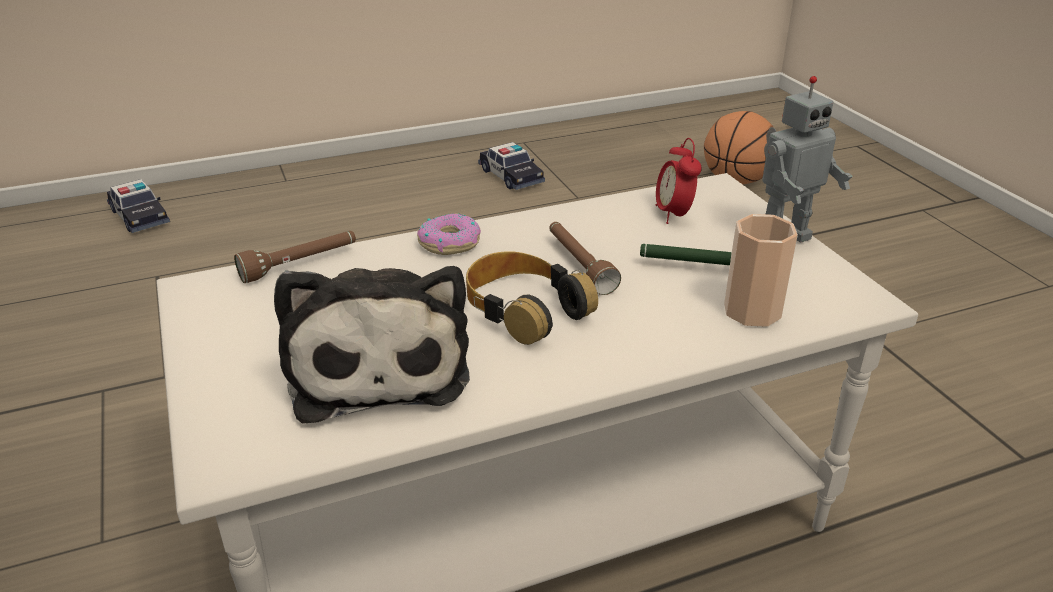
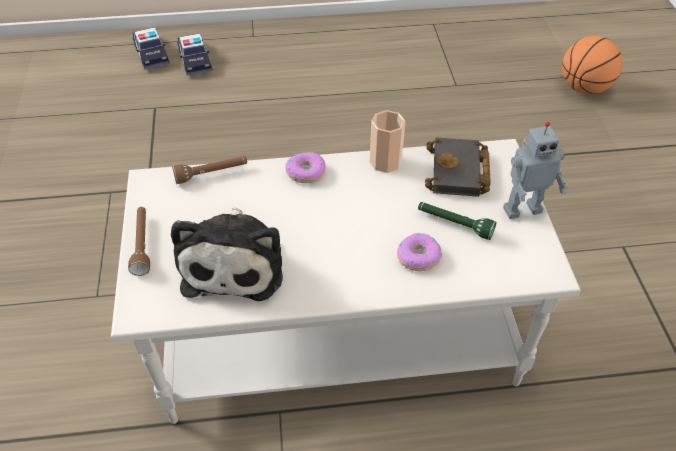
camera: 15 degrees right, 15 degrees up
(510, 176) = (413, 56): toy car -> toy car (195, 60)
(524, 308) = (332, 236): headphones -> none
(579, 265) = (379, 207): brown flashlight -> brown flashlight (142, 244)
(667, 312) = (418, 256): none -> donut
(673, 215) = (459, 173): alarm clock -> black book
(752, 311) = (471, 266): cup -> cup (385, 162)

